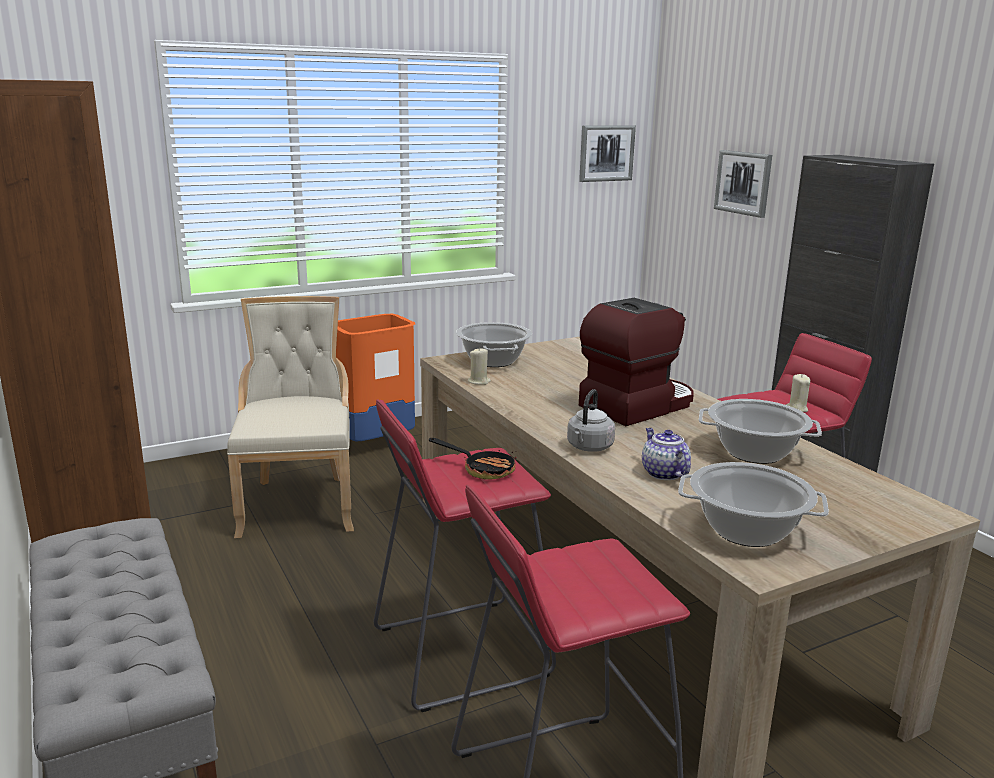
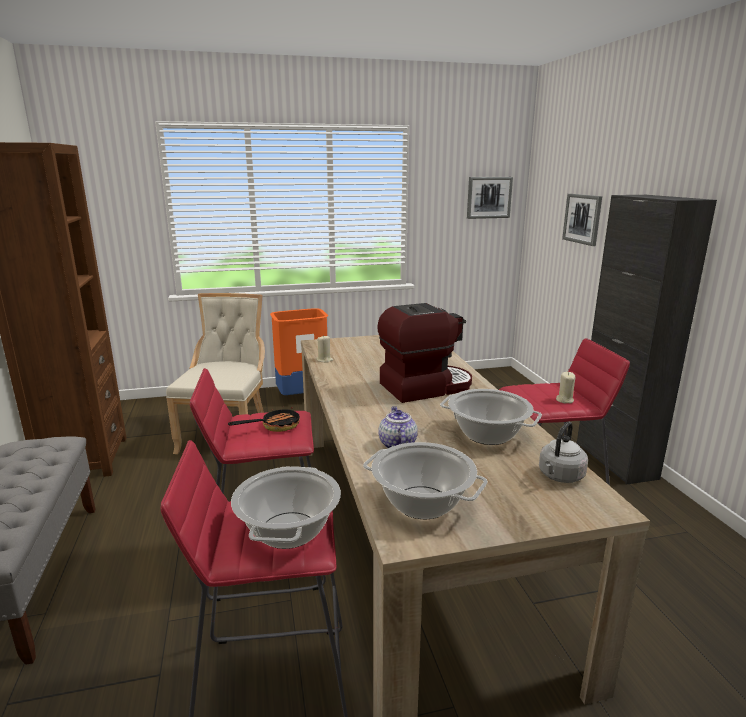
camera: 15 degrees right, 0 degrees up
(482, 469) = (275, 426): frying pan -> frying pan turned 75 degrees counterclockwise
(493, 361) = (349, 345): cooking pot -> cooking pot (289, 531)
(589, 447) = (357, 417): grey kettle -> grey kettle (560, 476)

